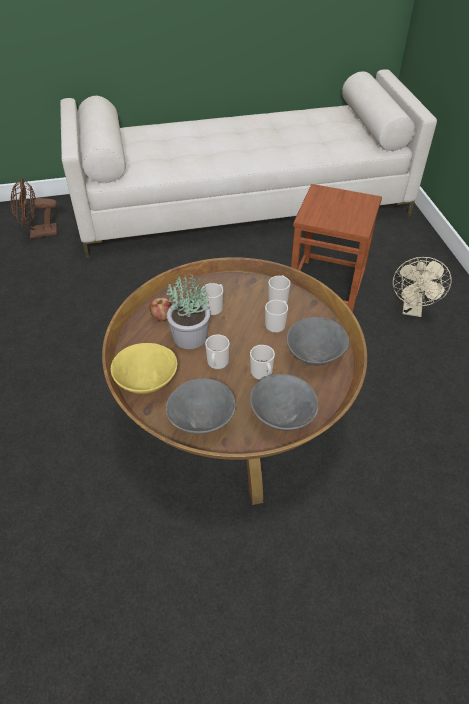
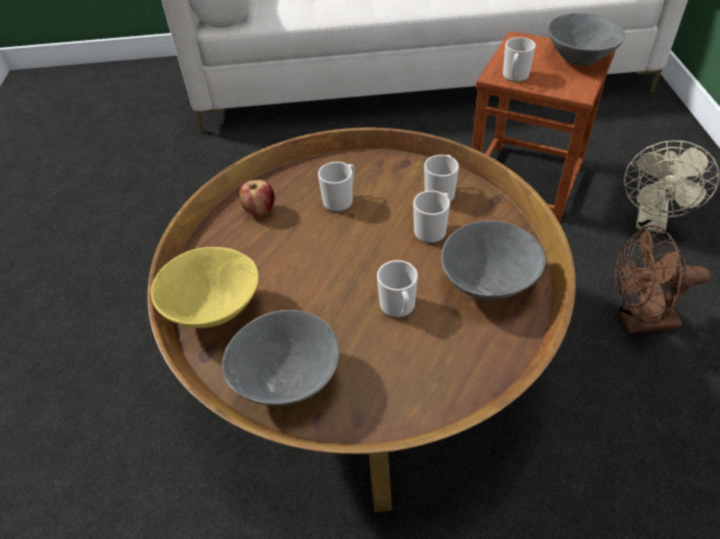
camera: 10 degrees right, 0 degrees up
(39, 233) = (148, 100): brown fan -> brown fan (638, 321)
(191, 336) = (297, 242): potted plant -> none
(217, 363) = (329, 286): mug -> mug (515, 77)
(282, 417) = (421, 385): grey bowl -> grey bowl (579, 59)

